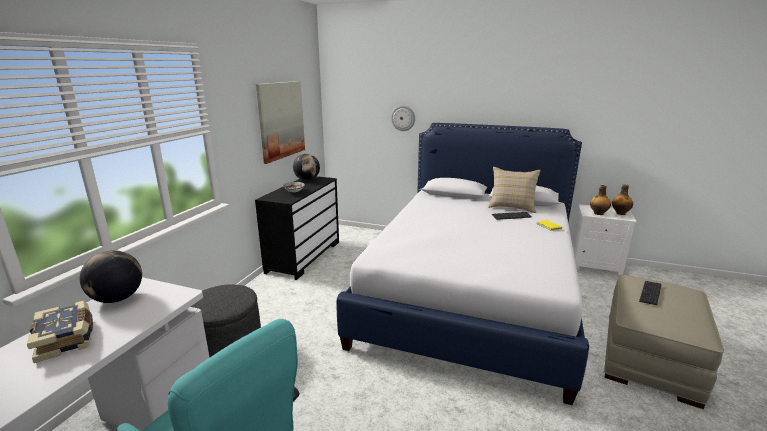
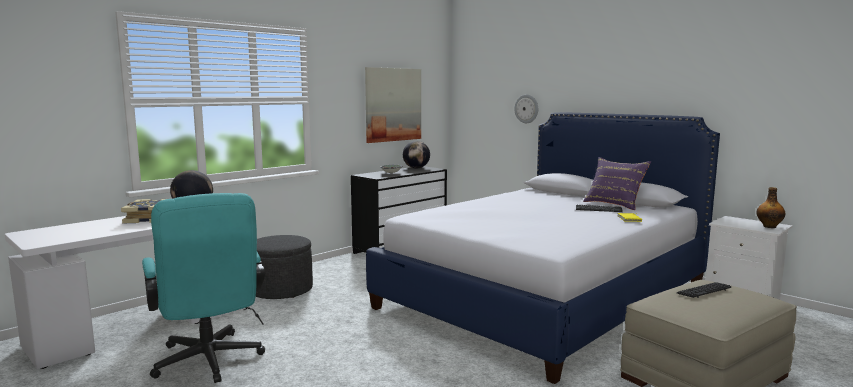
camera: 25 degrees right, 10 degrees down
(512, 206) = (614, 204): beige pillow -> purple pillow
(598, 213) = (735, 224): bottle -> none

